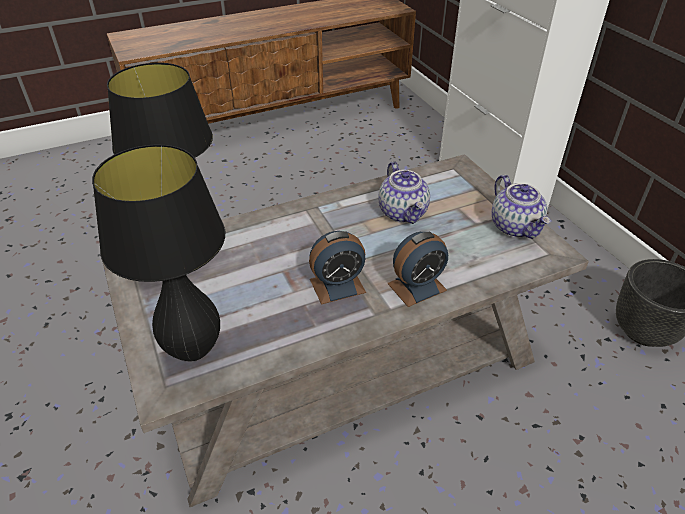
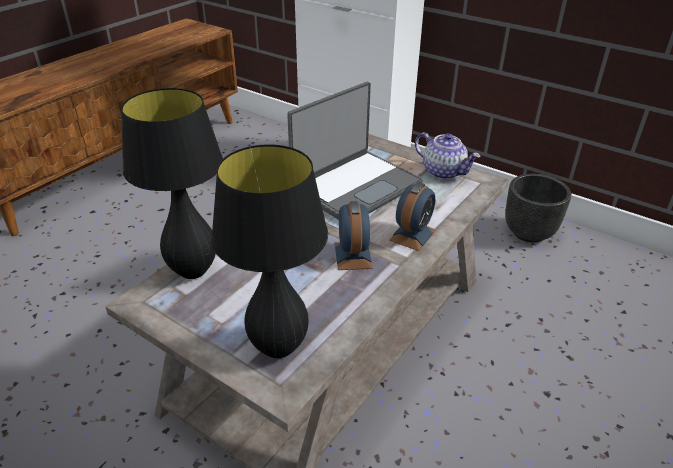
camera: 30 degrees left, 5 degrees down
(337, 286) = (353, 255): alarm clock -> alarm clock turned 45 degrees counterclockwise
(403, 213) = (355, 186): teapot -> laptop

